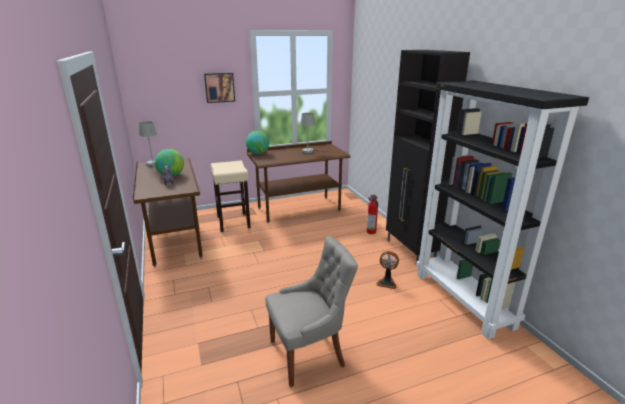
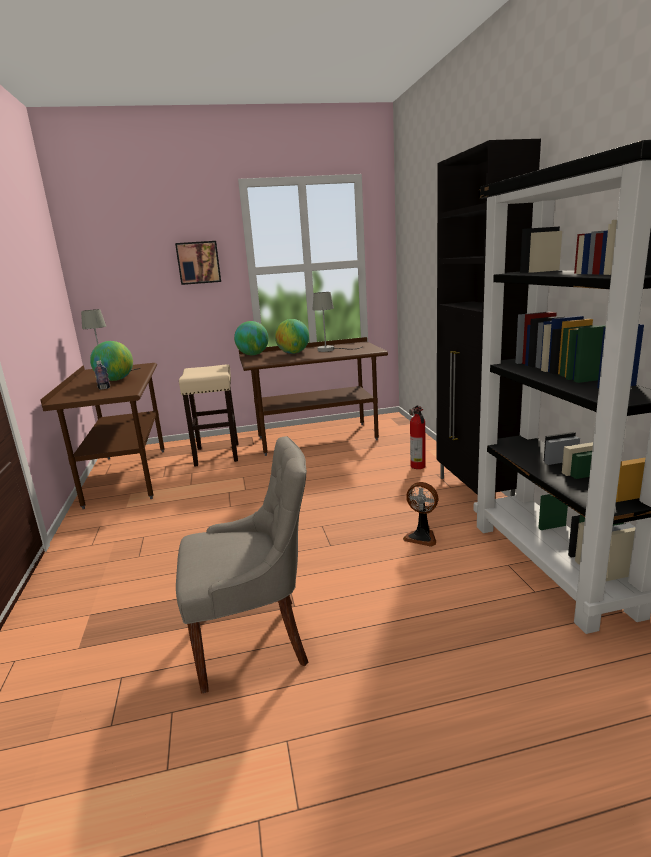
camera: 10 degrees right, 5 degrees down
(286, 153) = (293, 353): none -> globe

